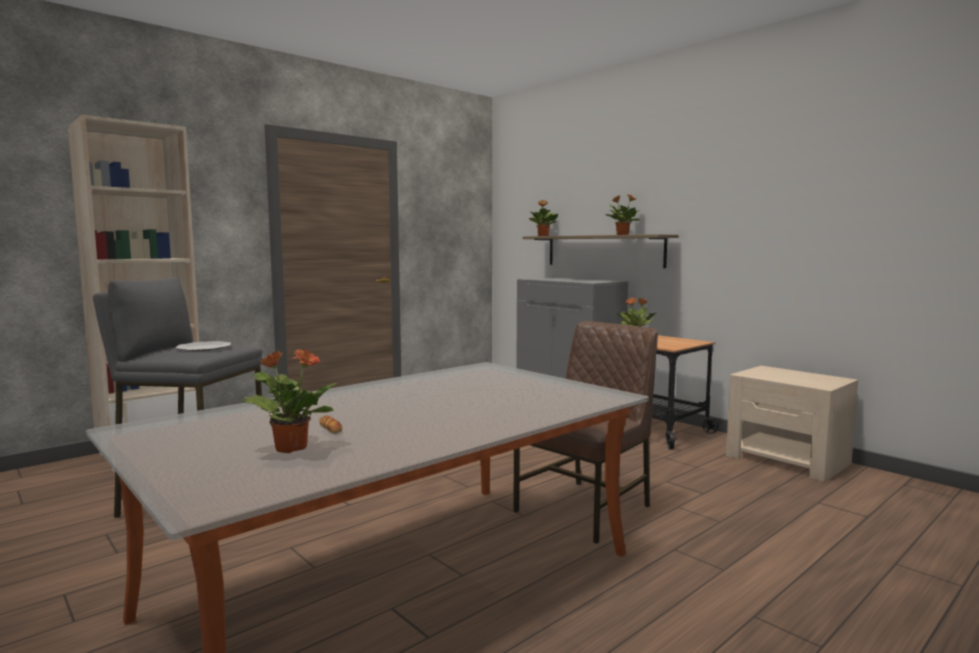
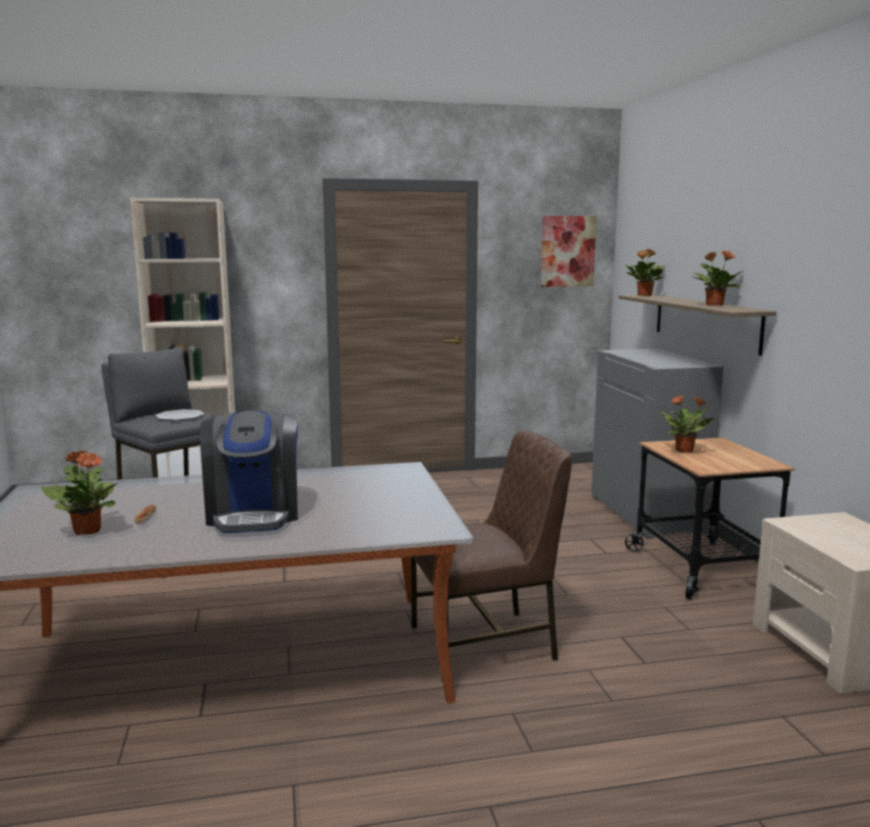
camera: 30 degrees right, 5 degrees up
(437, 409) = (254, 514): none -> coffee machine
(462, 206) = (567, 251): none -> picture

